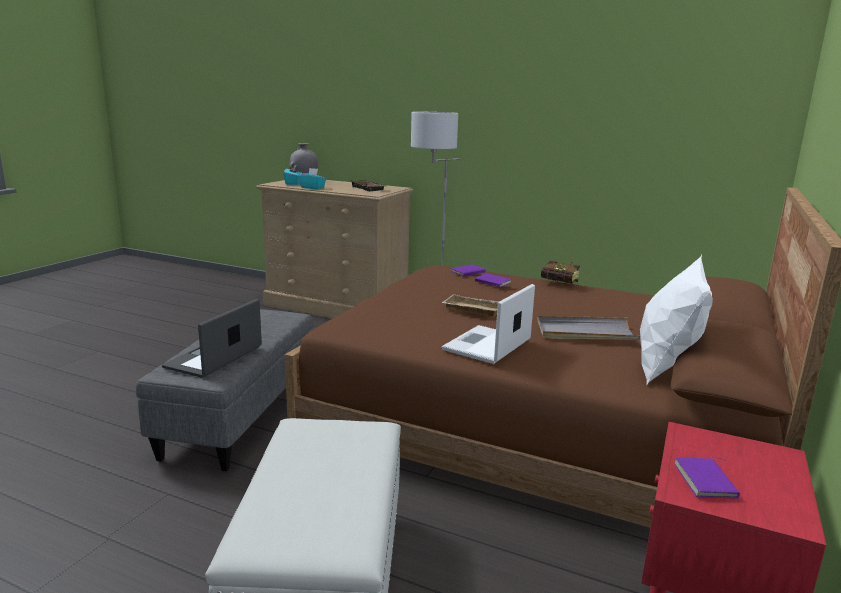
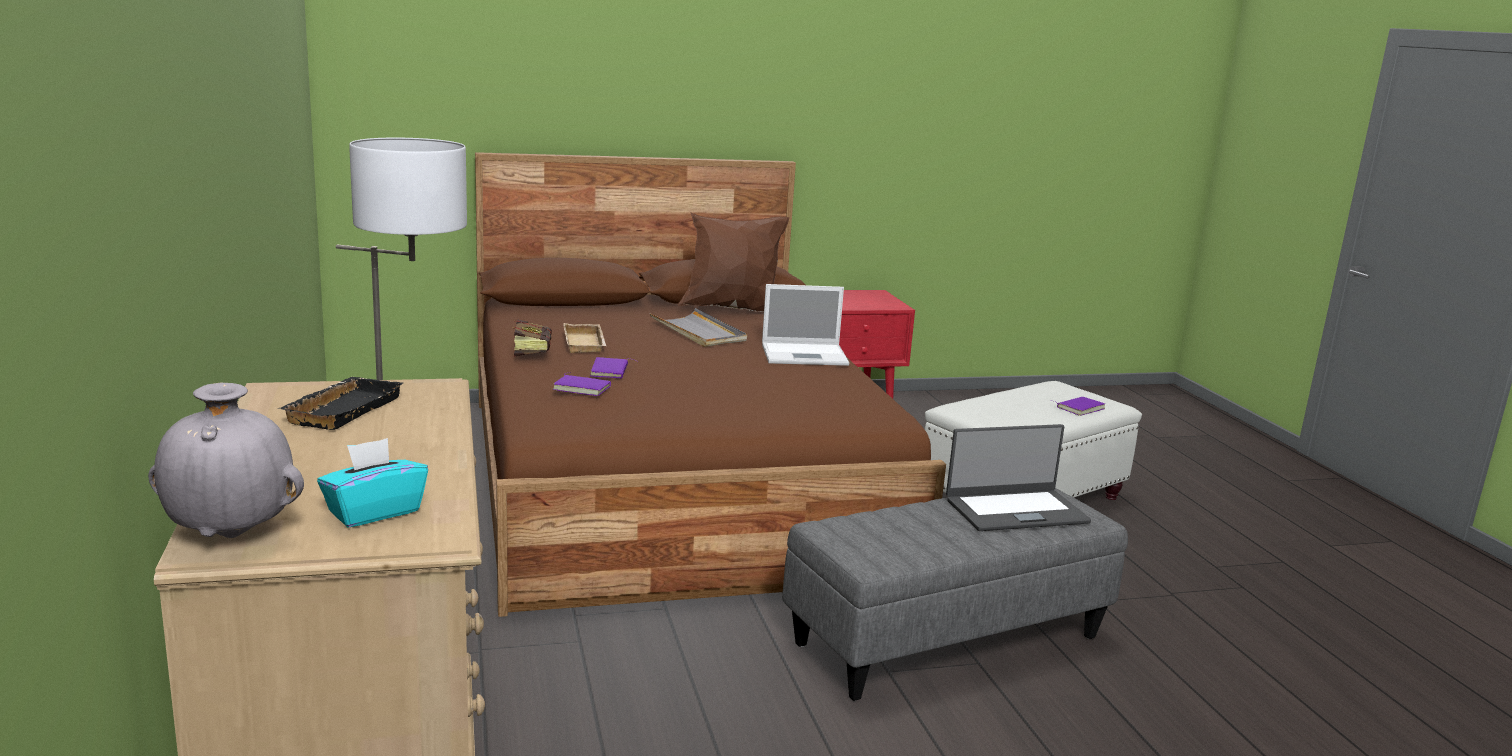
camera: 130 degrees left, 0 degrees up
(312, 188) = (431, 462): turquoise tissue box -> none
(472, 309) = (719, 373): beige tray -> beige tray (586, 344)
(665, 367) = (732, 310): white pillow -> brown pillow
(707, 481) = (875, 303): purple book -> purple book (1079, 408)

